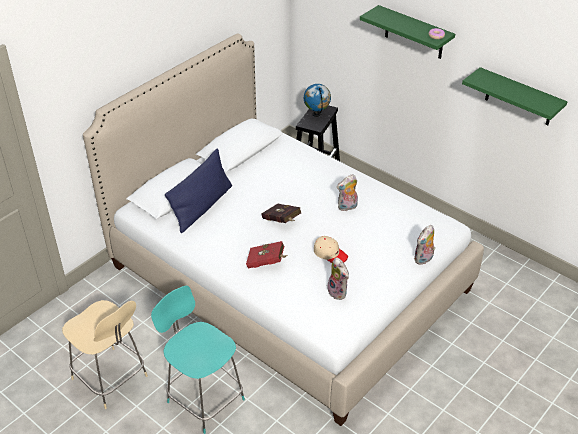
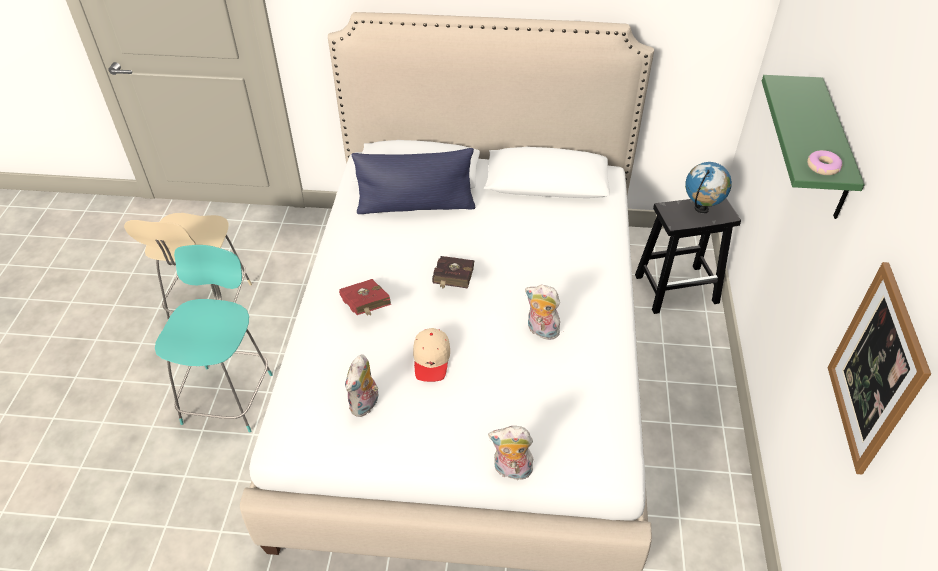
camera: 55 degrees right, 5 degrees up
(519, 98) = (875, 370): green shelf -> picture

